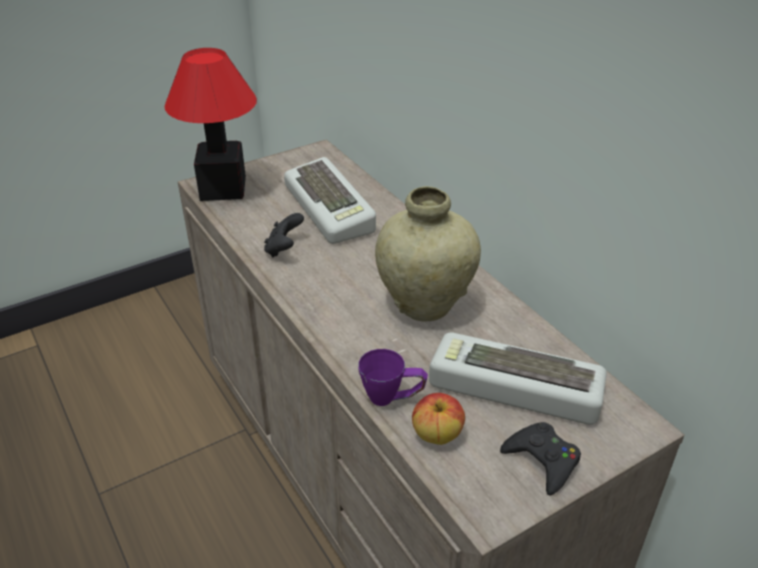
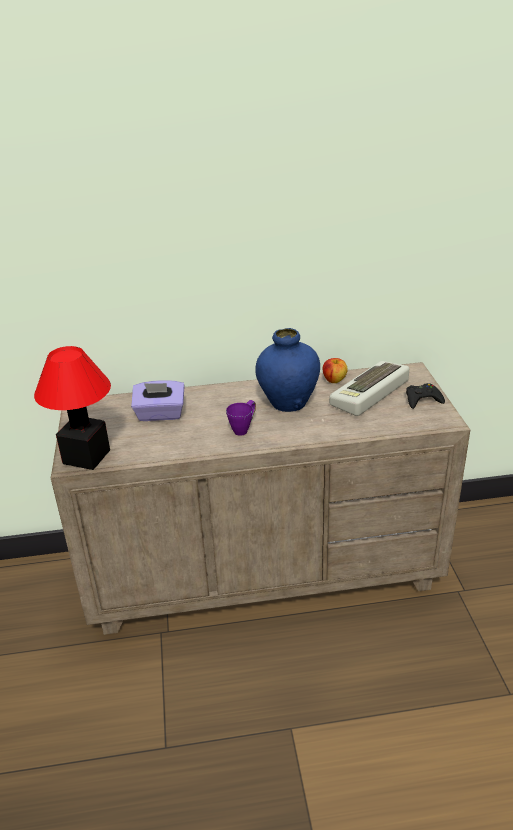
camera: 65 degrees left, 5 degrees down
(284, 249) = (191, 442): black game controller -> none
(332, 208) = (160, 414): keyboard -> purple tissue box
(392, 399) = (359, 431): purple mug -> purple mug (244, 428)
(425, 304) = (288, 403): beige vase -> blue vase
(437, 435) = (393, 423): apple -> apple (334, 380)

